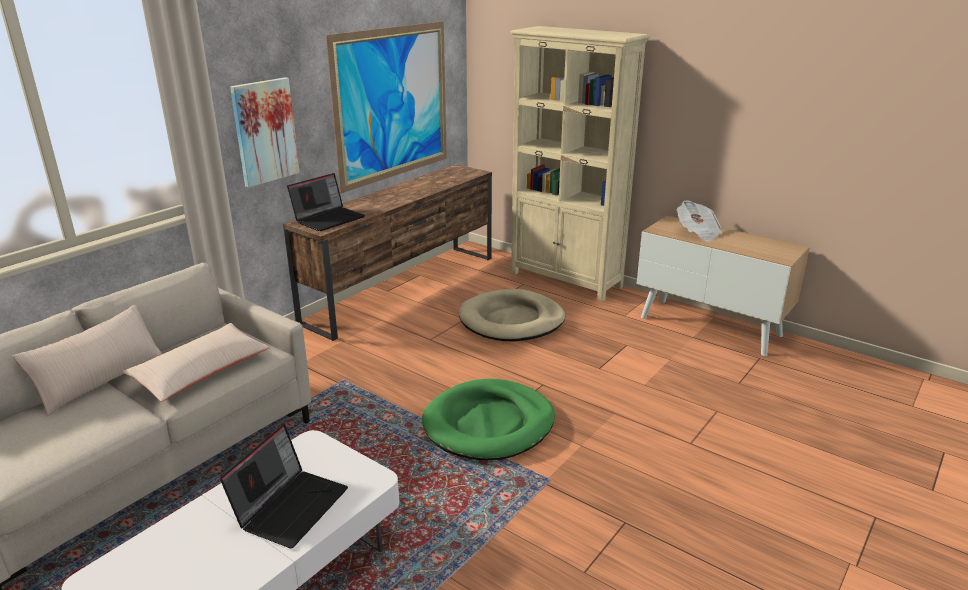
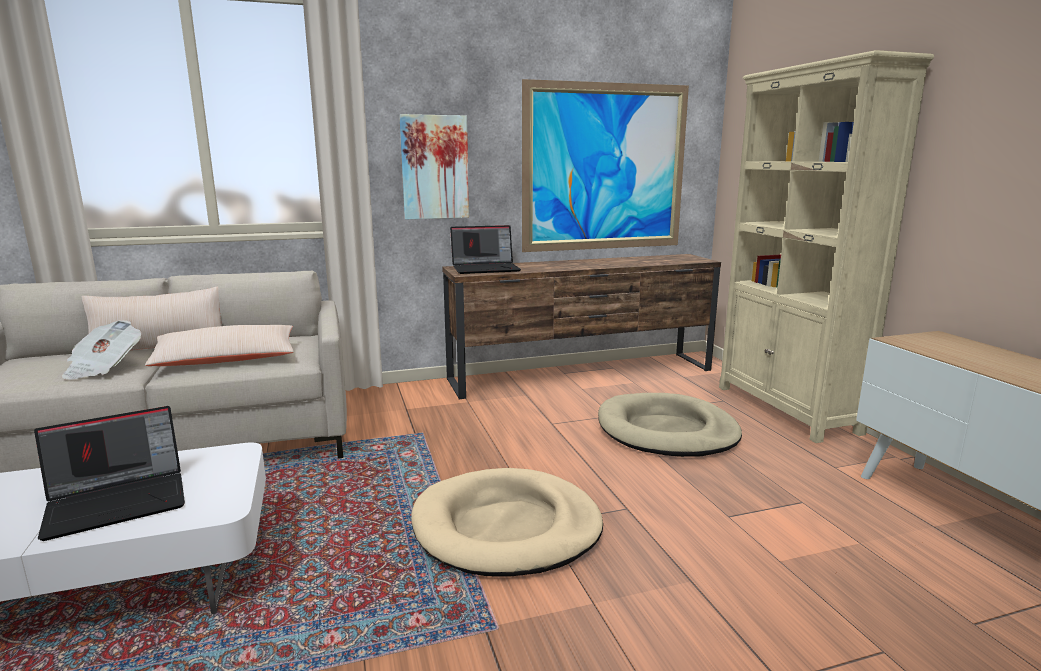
camera: 35 degrees right, 10 degrees down
(489, 424) = (507, 528): green dog bed -> beige dog bed
(698, 233) = (971, 354): newspaper -> newspaper (103, 368)

